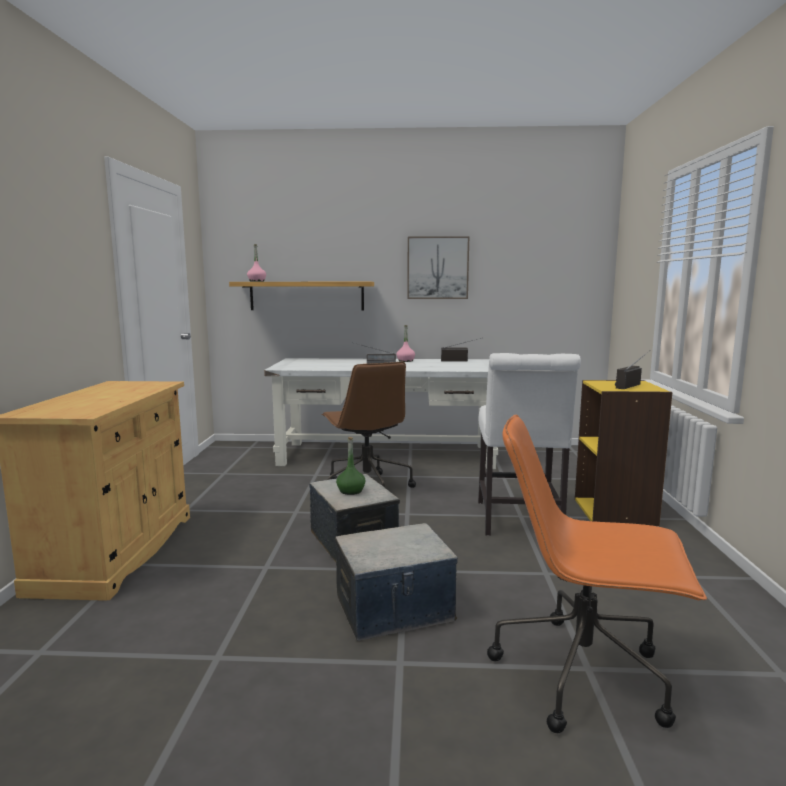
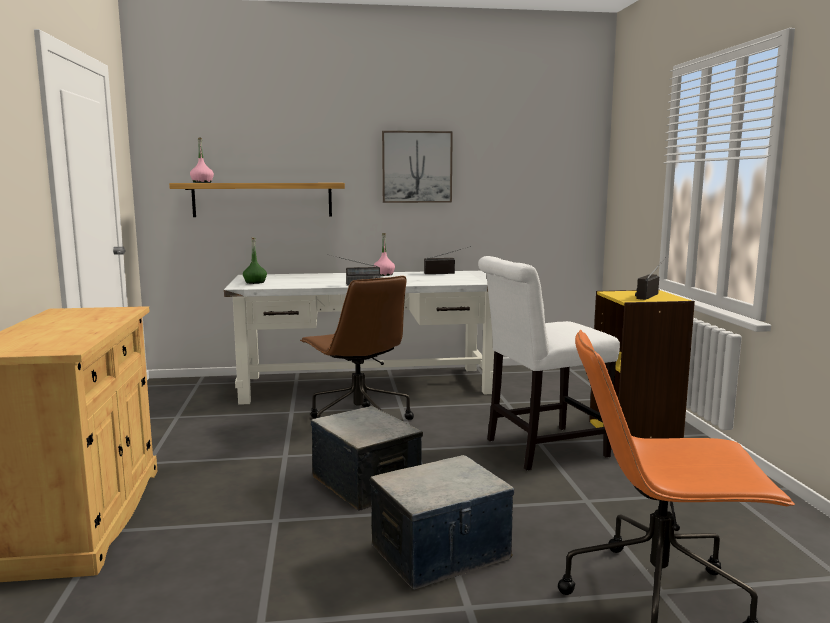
camera: 10 degrees left, 0 degrees up
(351, 491) = (364, 425): green bottle -> green bottle (255, 282)
(519, 521) = (540, 449): white chair -> white chair turned 75 degrees clockwise

